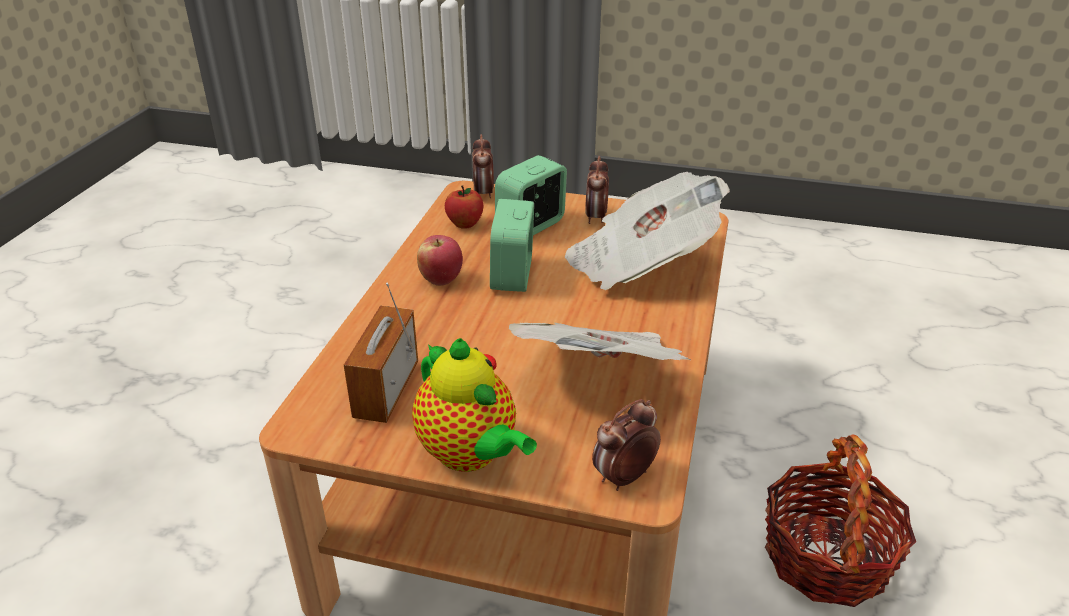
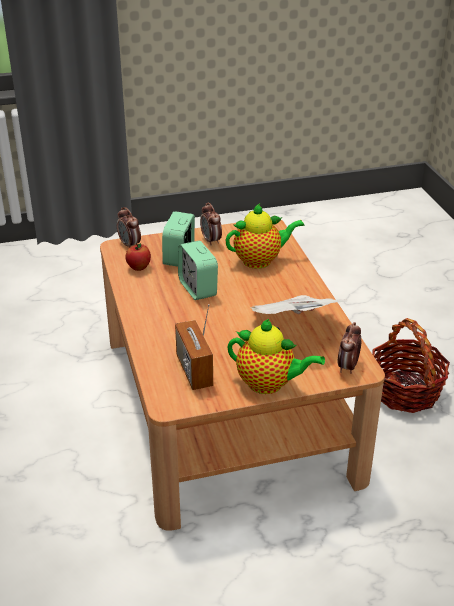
camera: 30 degrees left, 0 degrees up
(441, 280) = (160, 304): apple -> none
(640, 264) = (260, 260): newspaper -> teapot

